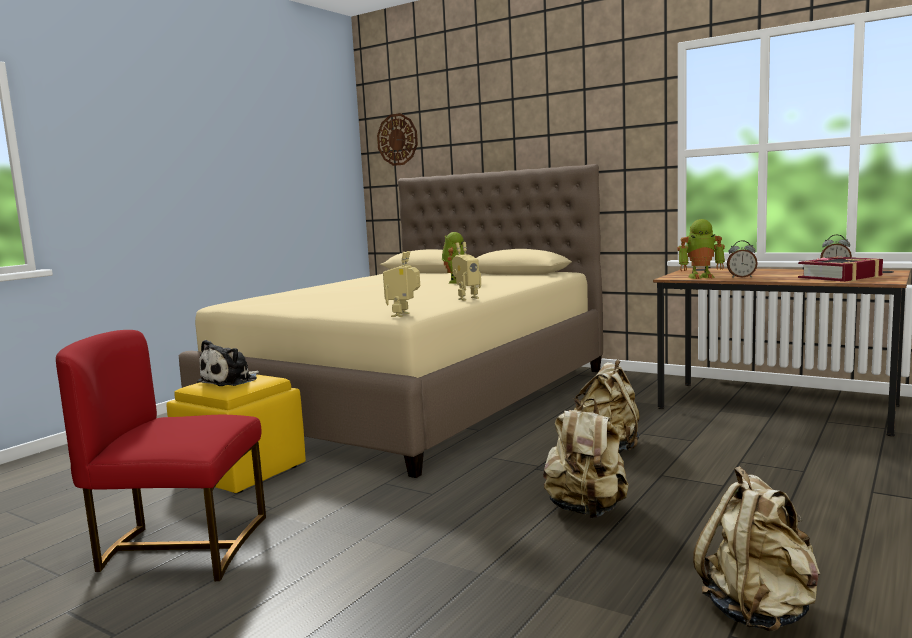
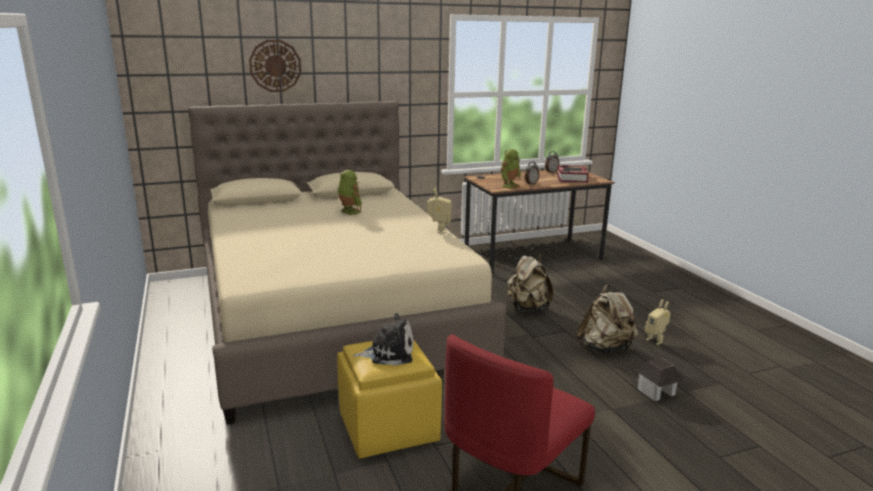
camera: 55 degrees left, 10 degrees up
(231, 381) = (388, 353): plush toy -> plush toy turned 75 degrees counterclockwise
(397, 139) = (174, 64): wall clock -> wall clock (275, 66)
(404, 315) = (469, 257): toy robot -> toy robot (655, 340)
(514, 571) = (656, 392): none -> toy house
(759, 611) = (735, 359): beige backpack -> none

